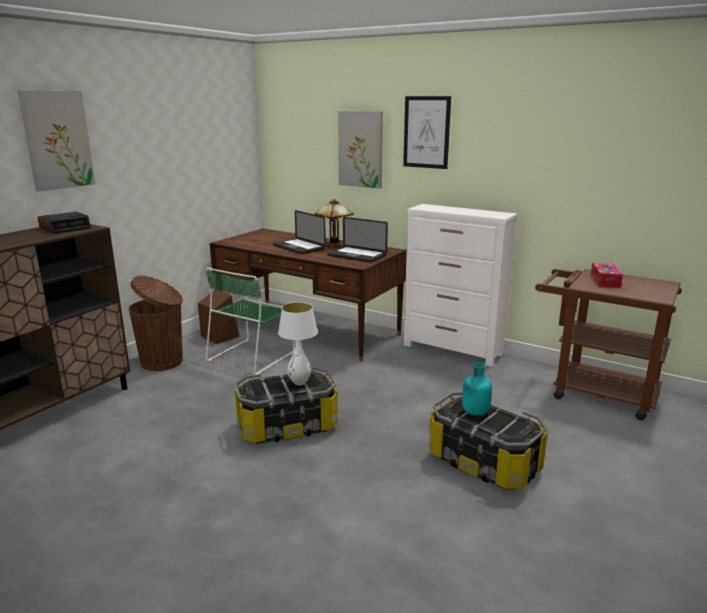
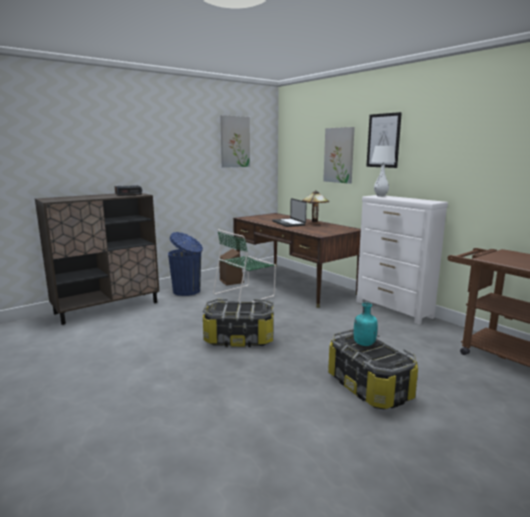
camera: 20 degrees right, 5 degrees down
(57, 140) = (133, 141): picture -> picture (234, 142)
(163, 362) = (187, 291): brown trash can -> blue trash can
(299, 383) = (249, 307): white table lamp -> white table lamp (380, 196)
(357, 255) = (324, 230): laptop -> none
(605, 281) = (511, 257): tissue box -> none

